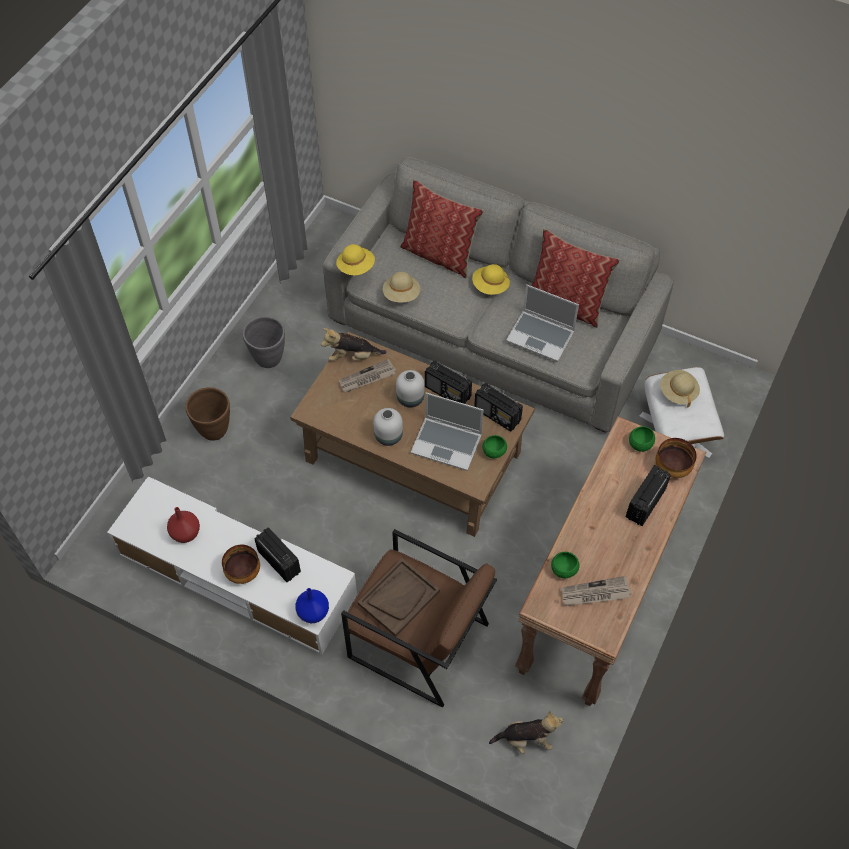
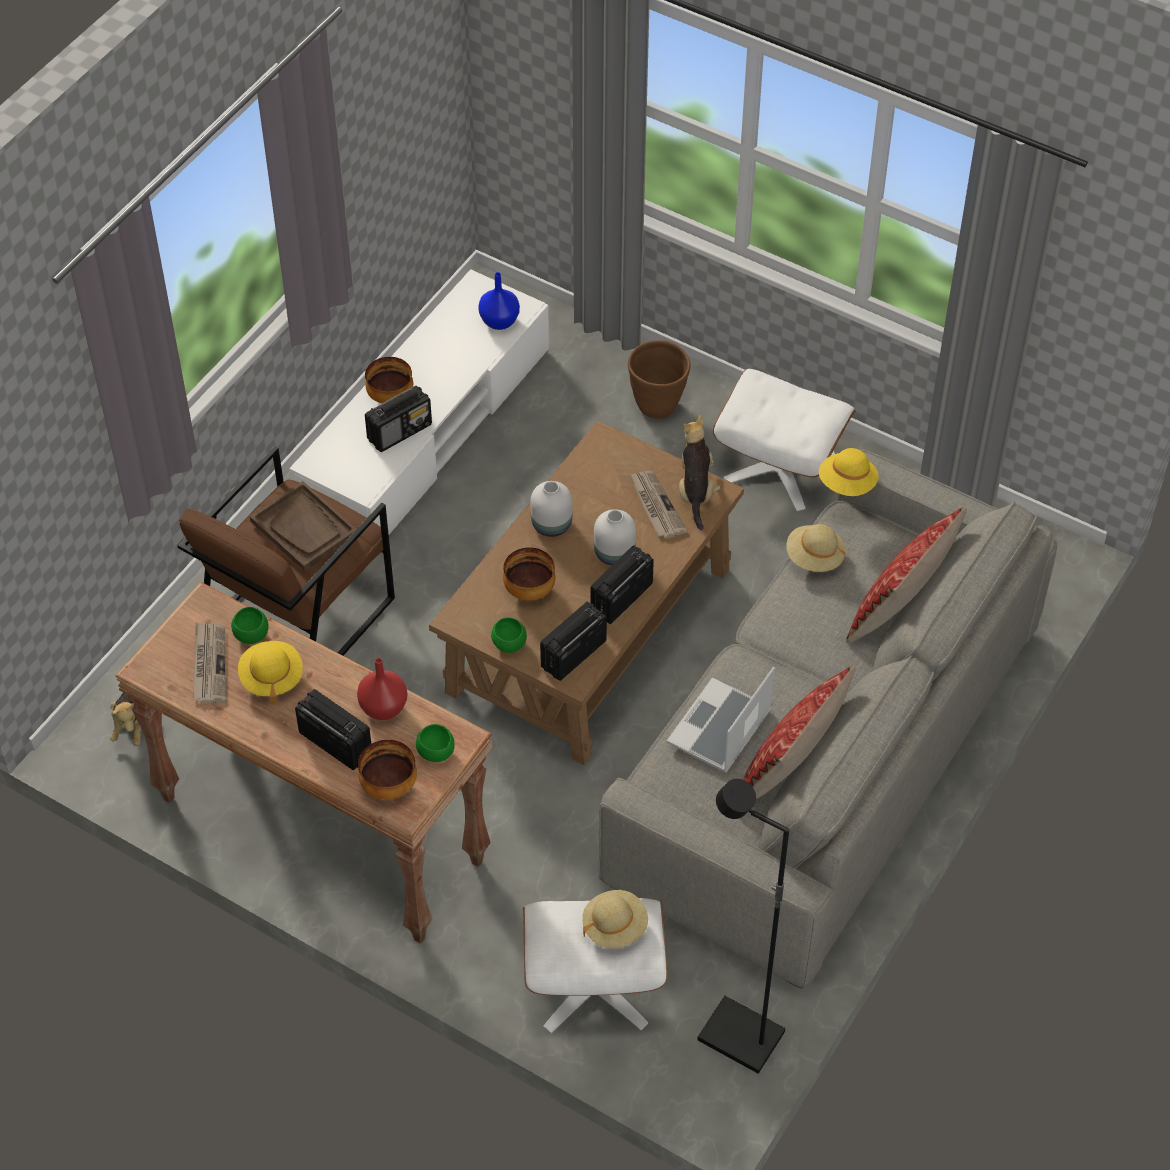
camera: 95 degrees right, 5 degrees down
(186, 533) = (456, 342): red vase -> red vase (384, 708)
(268, 358) = (780, 467): grey planter -> white ottoman
(313, 613) = (319, 464): blue vase -> blue vase (498, 322)
(447, 444) = (529, 591): laptop -> bowl
(490, 286) = (831, 676): yellow hat -> yellow hat (271, 678)
(691, 364) = (739, 1038): none -> black floor lamp

